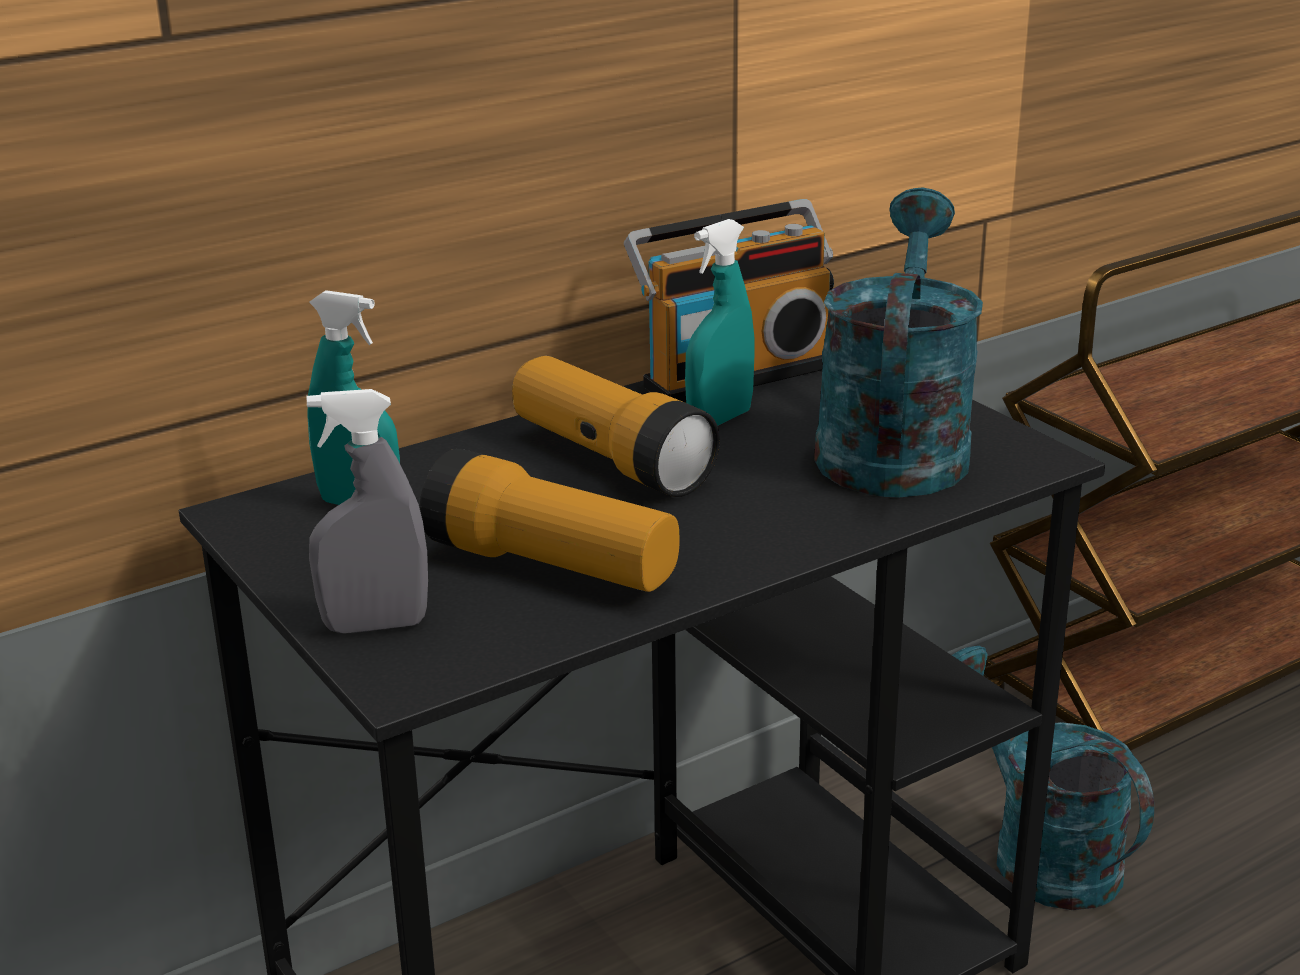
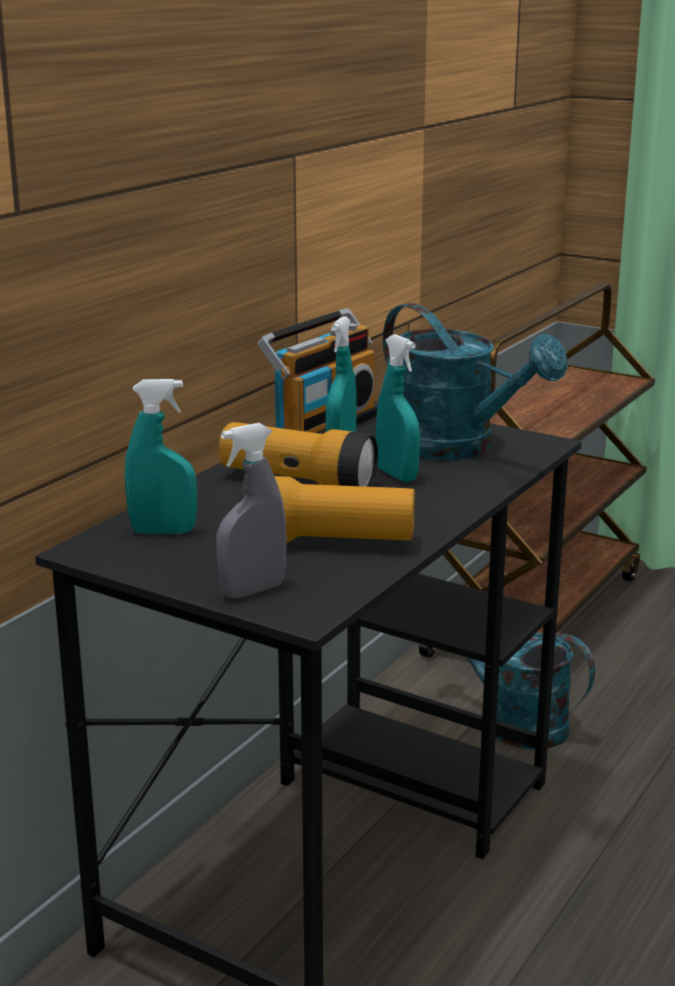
camera: 25 degrees left, 5 degrees down
(758, 474) = (396, 475): none -> turquoise spray bottle
(894, 444) = (457, 448): turquoise watering can -> turquoise watering can turned 150 degrees clockwise

